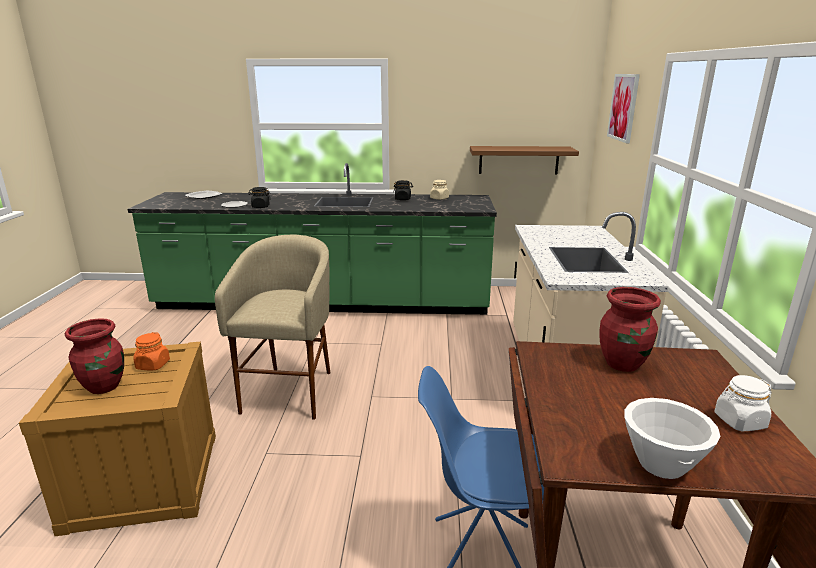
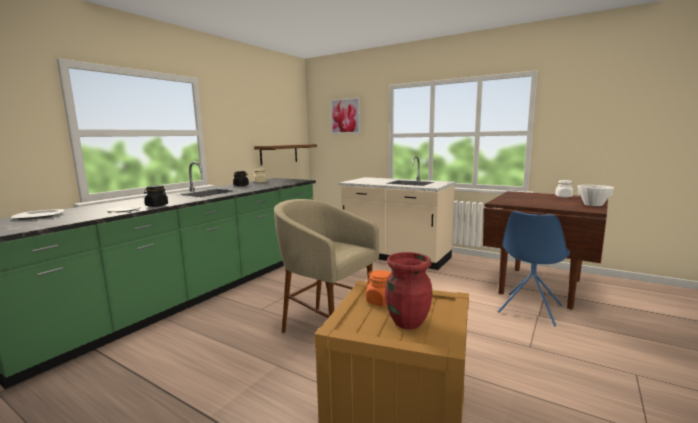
camera: 60 degrees left, 10 degrees down
(623, 364) = (516, 198): red vase -> none

